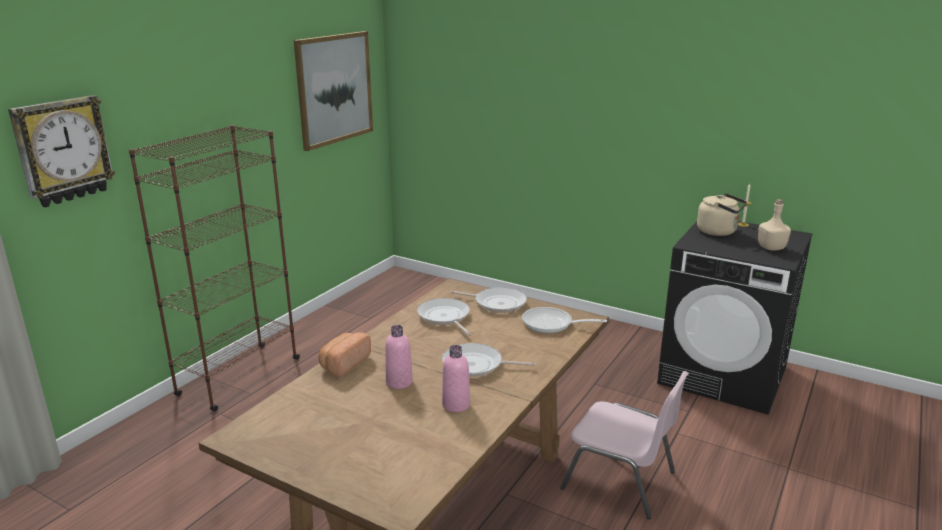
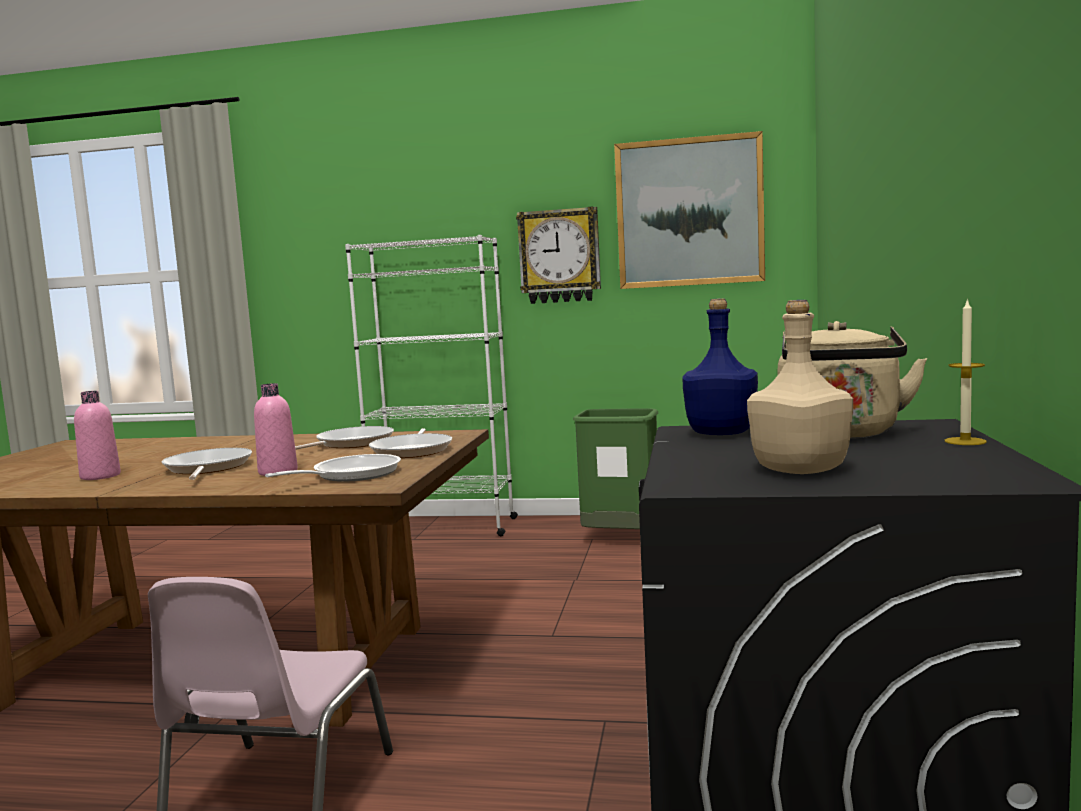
camera: 70 degrees right, 15 degrees down
(63, 150) = (319, 240): wall clock -> wall clock (559, 256)
(238, 376) = (444, 527): brown bookcase -> white bookcase
(343, 364) = (212, 440): bread -> none
(364, 324) = (621, 540): none -> green trash can
(399, 382) = (165, 456): pink bottle -> pink bottle (278, 472)
(552, 324) = (350, 475): frying pan -> frying pan turned 45 degrees clockwise
(700, 242) = (719, 433): none -> blue bottle

